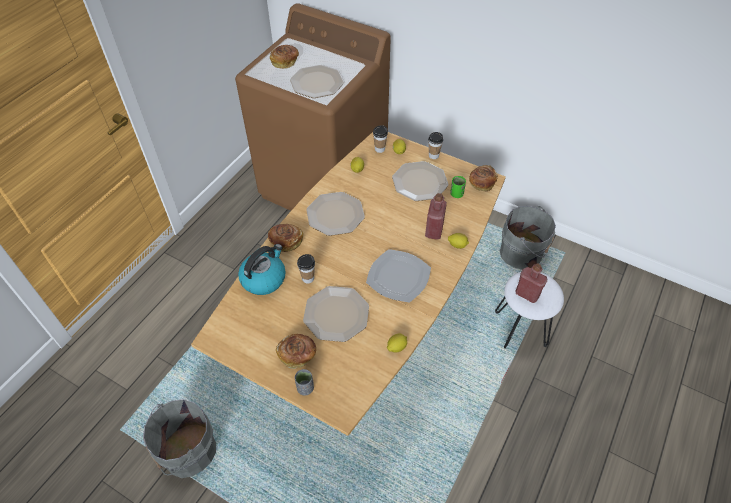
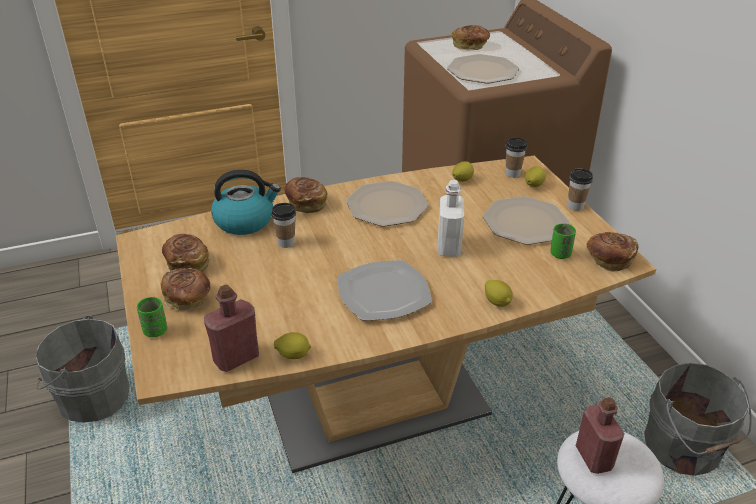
camera: 40 degrees right, 15 degrees down
(266, 332) = (187, 263): none -> bread
(305, 388) = (155, 331): grey cup -> green cup
(336, 315) = (272, 288): plate -> none
(399, 224) = (449, 247): none -> white bottle
(434, 230) = (484, 273): red bottle -> red bottle (236, 358)

